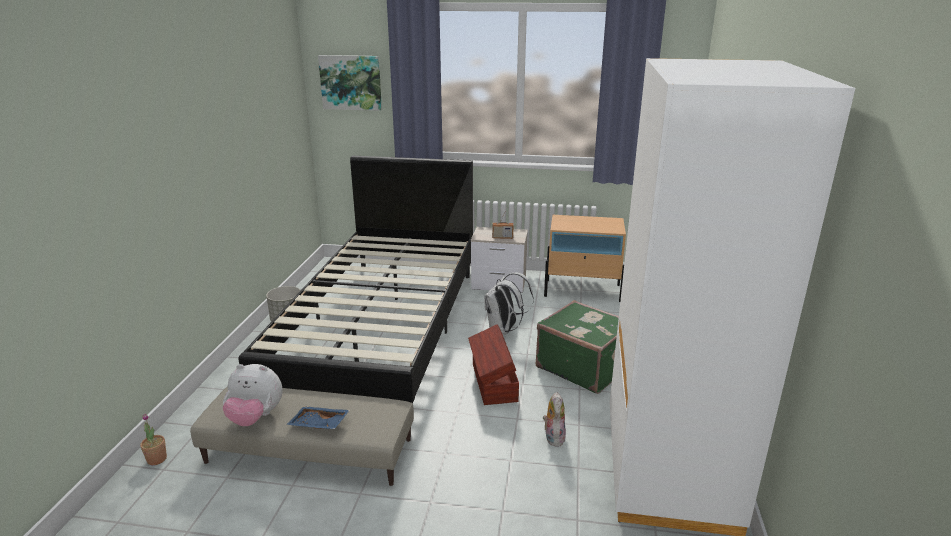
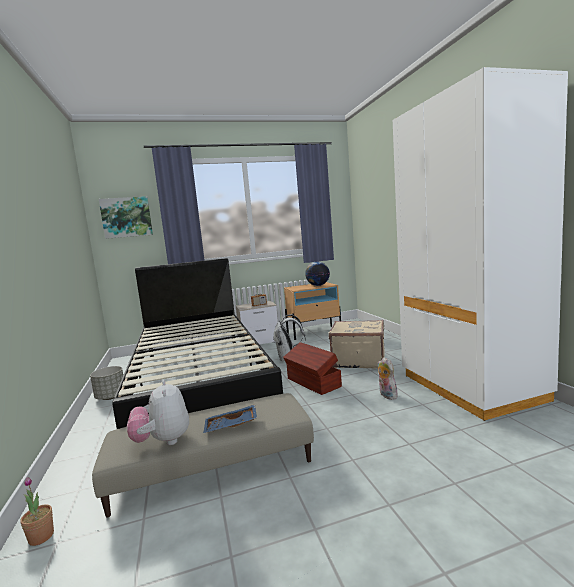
camera: 25 degrees left, 15 degrees down
(255, 417) = (163, 441): plush toy -> plush toy turned 90 degrees clockwise
(583, 366) = (358, 360): green suitcase -> beige suitcase
(598, 226) = (318, 285): none -> globe

